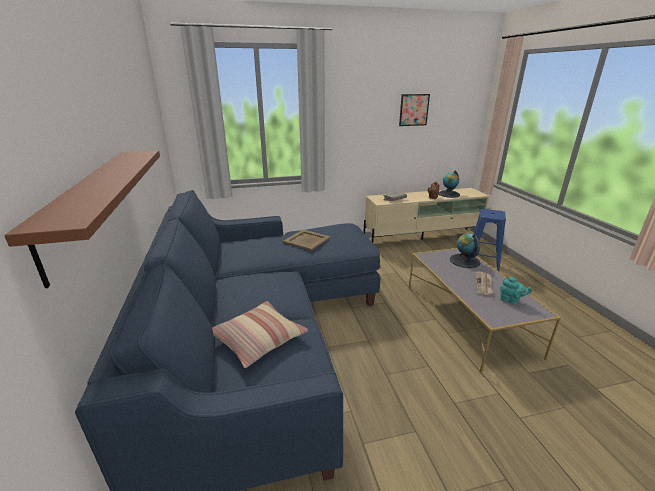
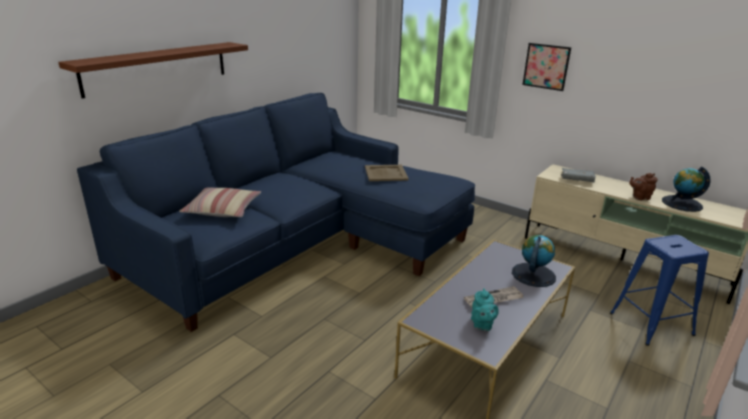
camera: 50 degrees right, 0 degrees up
(414, 110) = (651, 53): picture -> picture (546, 66)

